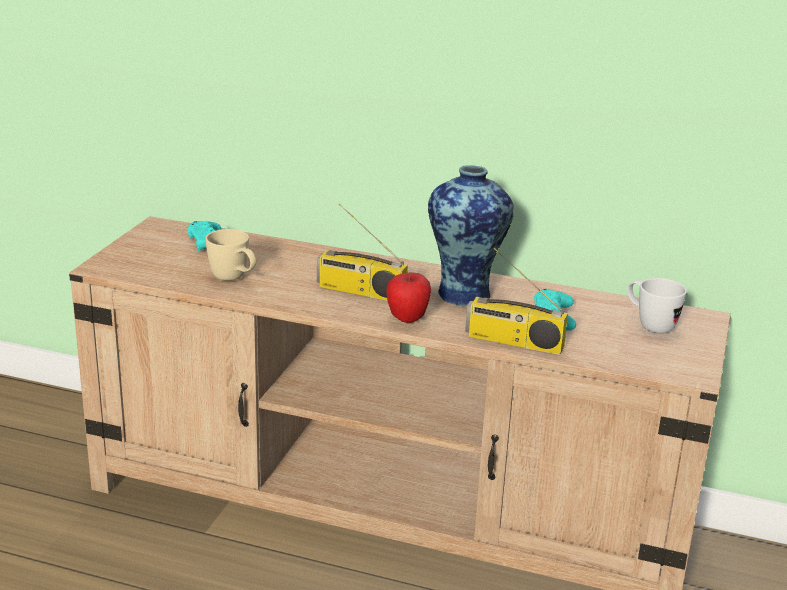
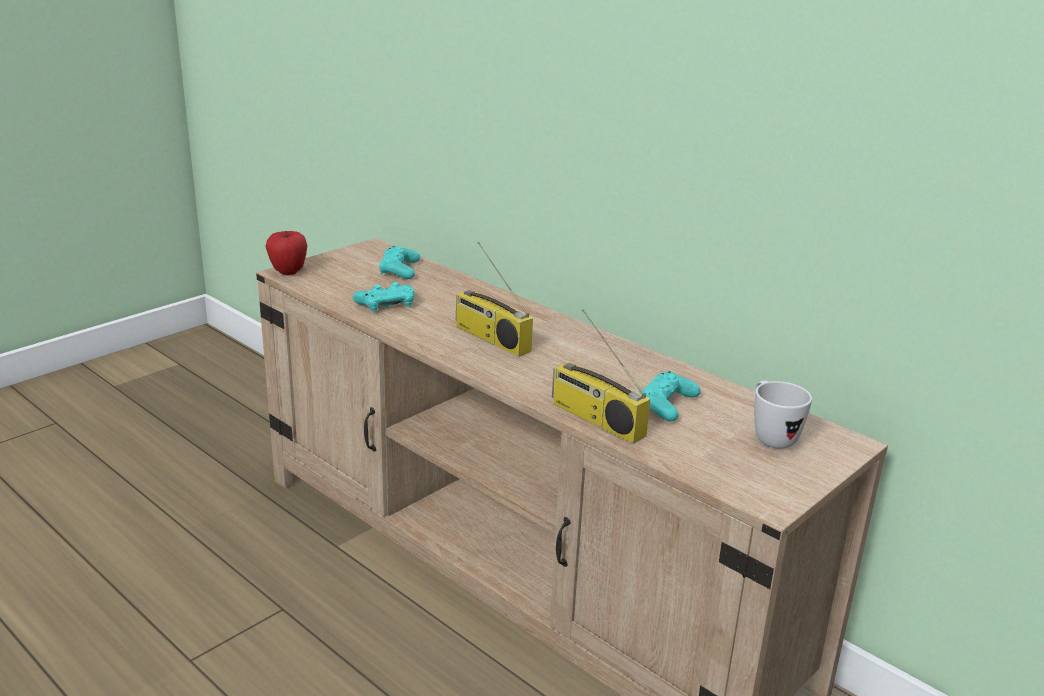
camera: 25 degrees right, 0 degrees up
(234, 279) = (386, 304): beige mug -> turquoise game controller
(407, 319) = (509, 373): apple -> apple (288, 272)
(465, 293) = (594, 361): vase -> none

